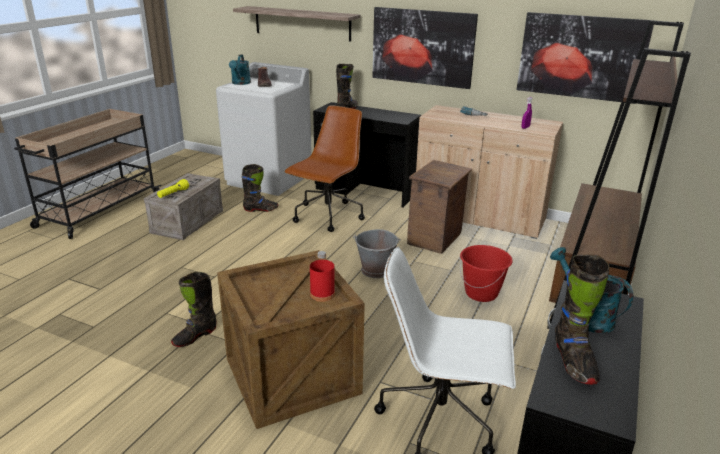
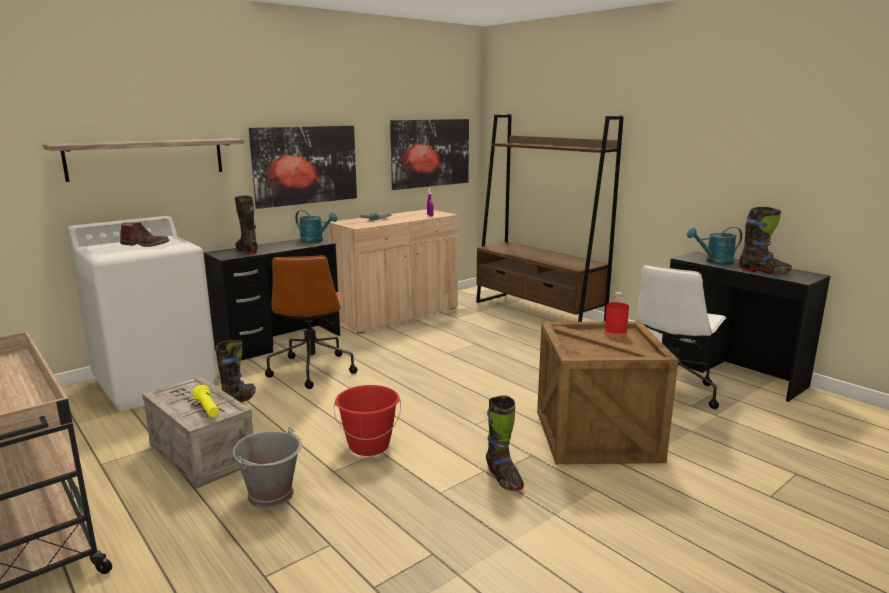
camera: 65 degrees left, 10 degrees down
(240, 83) = (109, 251): turquoise watering can -> turquoise watering can (315, 241)
(327, 216) = (312, 369): brown office chair -> brown office chair turned 150 degrees counterclockwise
(376, 270) = (450, 370): grey bucket -> grey bucket (271, 494)
(435, 239) = (417, 337): crate -> none
(481, 293) = (519, 343): red bucket -> red bucket (369, 446)

